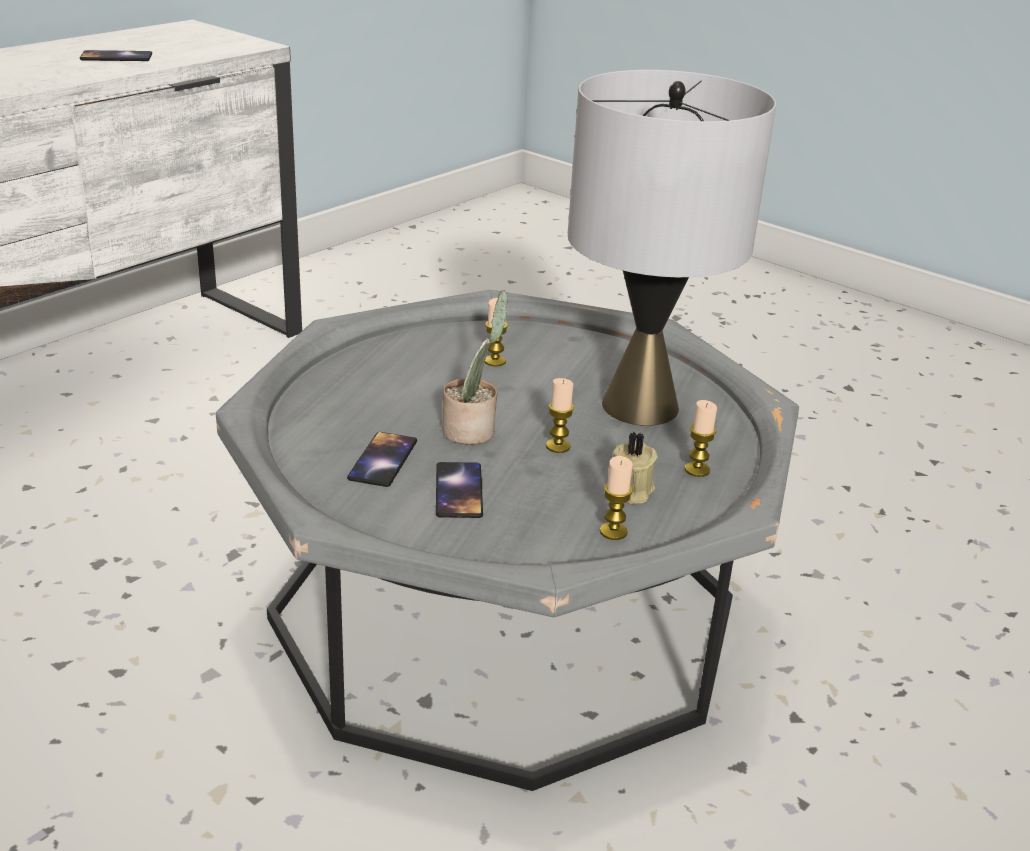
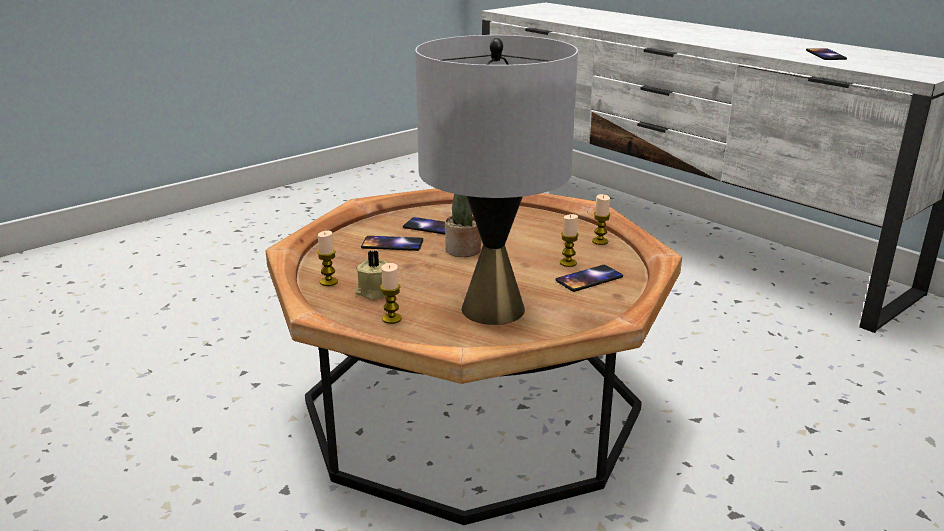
camera: 100 degrees right, 5 degrees down
(504, 612) = (472, 406): grey coffee table -> brown coffee table
(537, 350) = (589, 279): none -> phone
(558, 446) = (437, 274): candle -> candle (600, 241)

